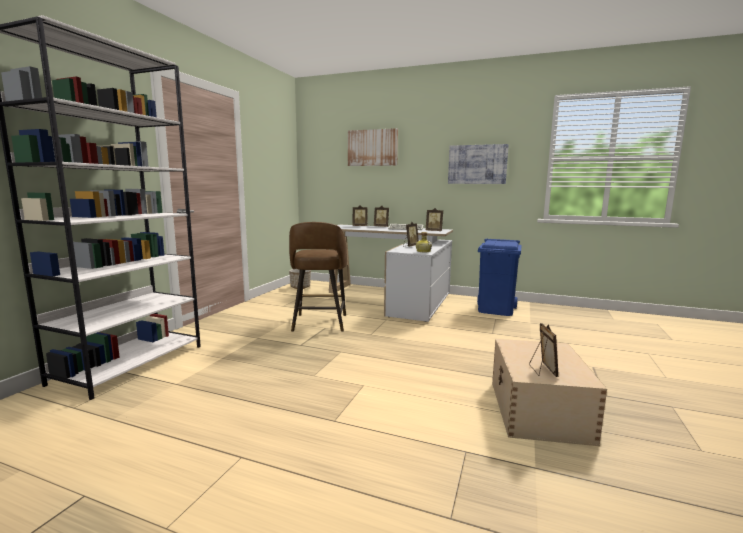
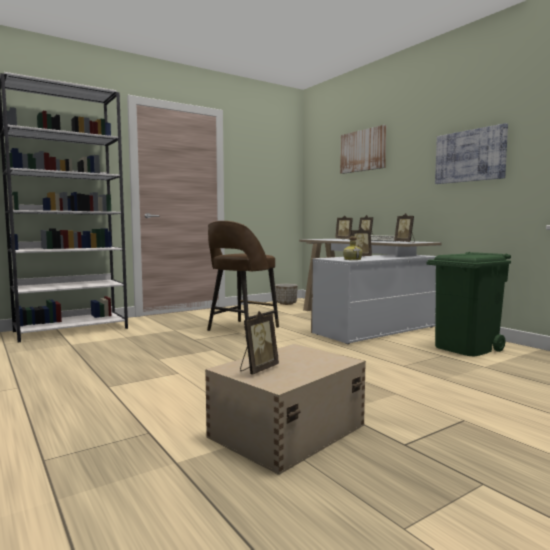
camera: 35 degrees right, 5 degrees down
(496, 309) = (466, 348): blue trash can -> green trash can

